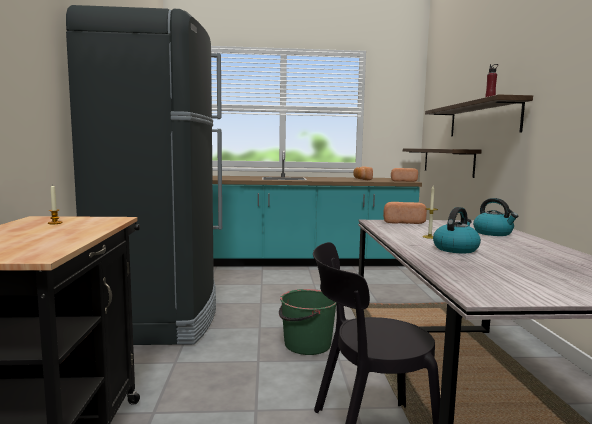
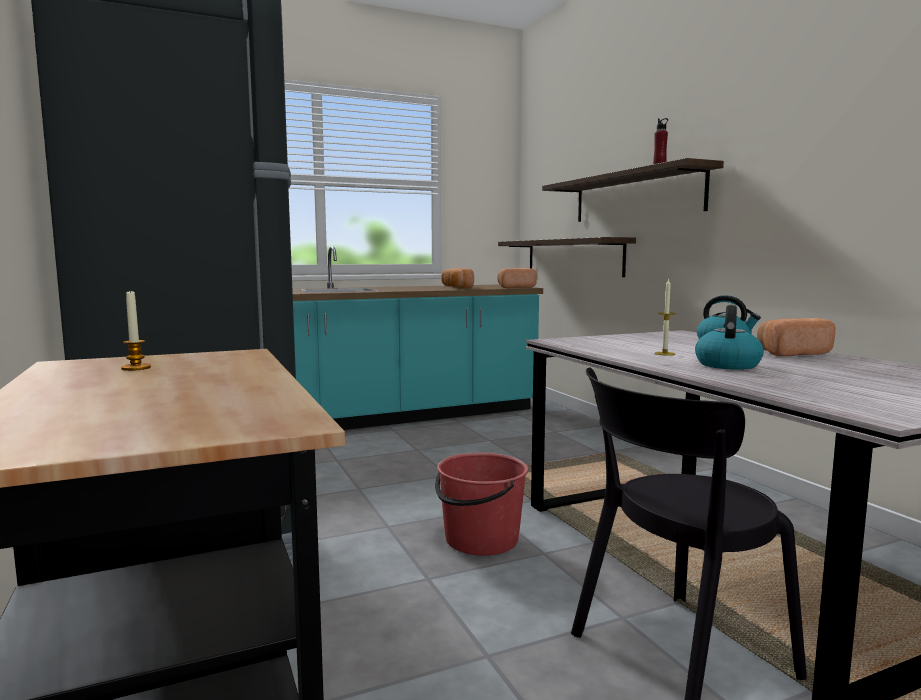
camera: 20 degrees left, 0 degrees up
(306, 345) = (480, 540): green bucket -> red bucket
(402, 222) = (591, 339): bread -> bread (790, 353)

